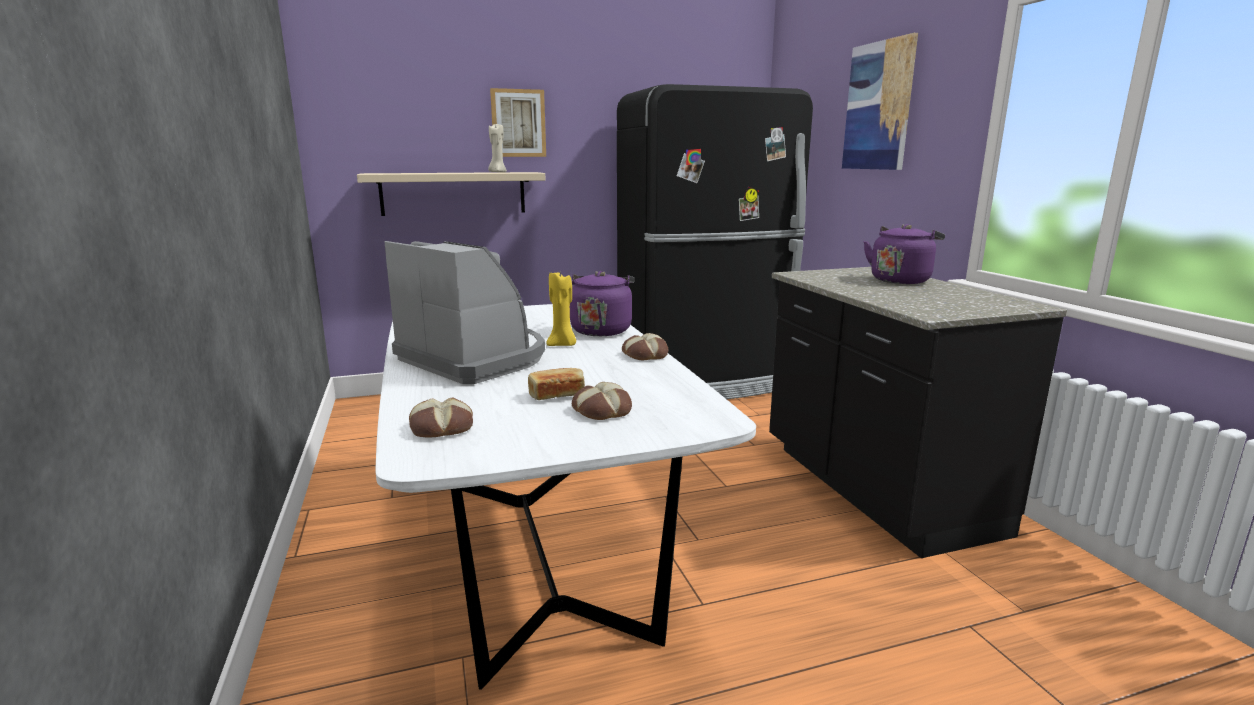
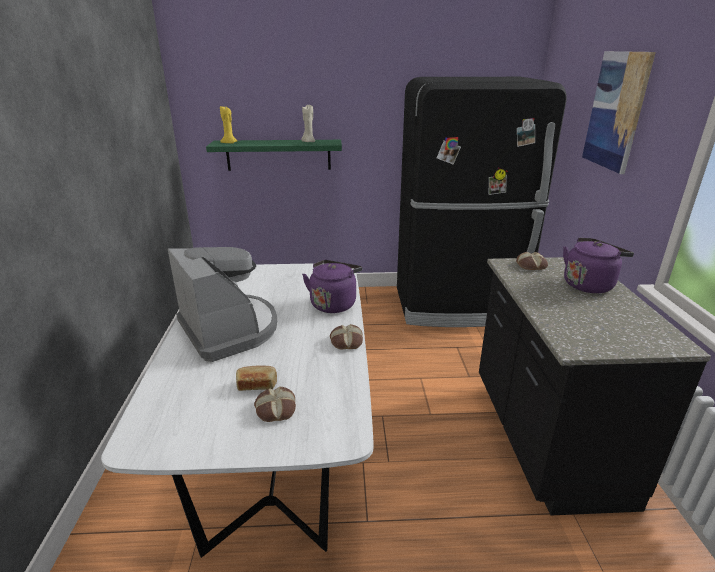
camera: 15 degrees right, 10 degrees up
(441, 428) = (164, 411): bread -> bread (531, 266)
(453, 193) = (278, 155): beige shelf -> green shelf
(518, 123) = (327, 102): picture -> none
(563, 345) = (297, 320): yellow candle -> yellow candle (229, 143)

